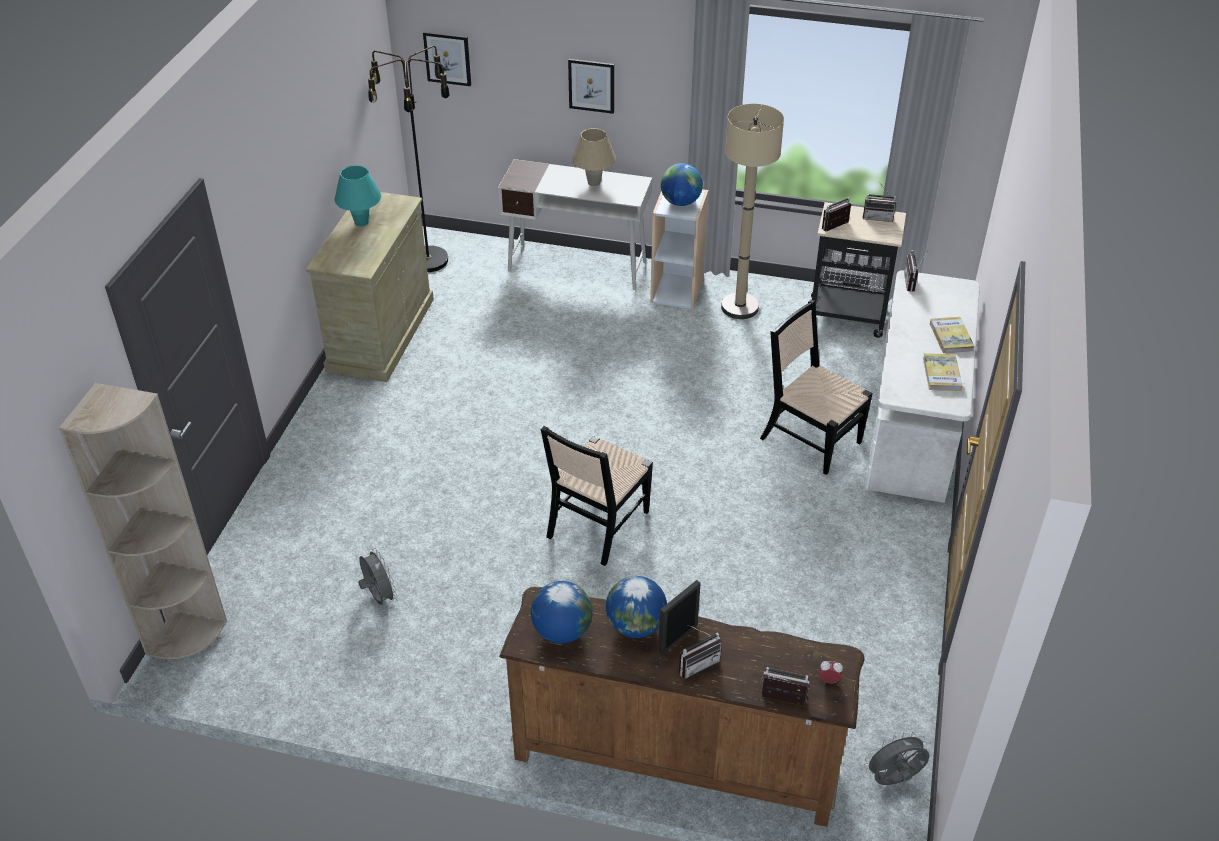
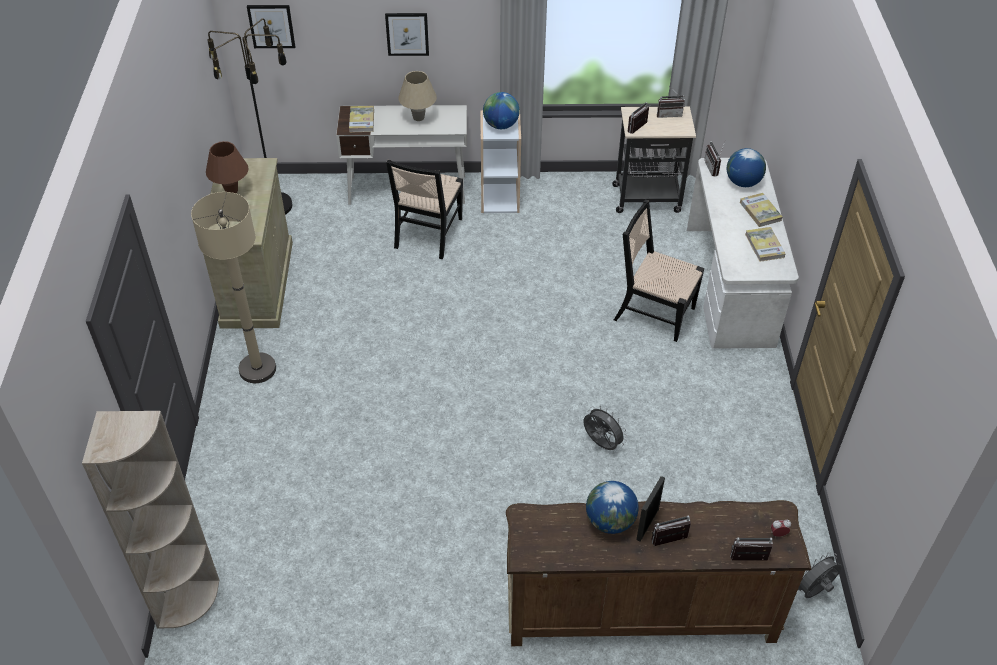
camera: 15 degrees left, 5 degrees up
(361, 222) = (231, 191): turquoise table lamp -> brown table lamp
(379, 597) = (344, 528): grey fan -> grey fan (601, 444)
(531, 177) = (361, 121): none -> book
(562, 631) = (551, 539): globe -> globe (742, 182)
(598, 525) = (507, 423): chair -> chair (429, 233)
(696, 663) = (670, 543): radio -> radio turned 150 degrees counterclockwise
(739, 307) = (557, 204): beige floor lamp -> beige floor lamp (257, 369)

